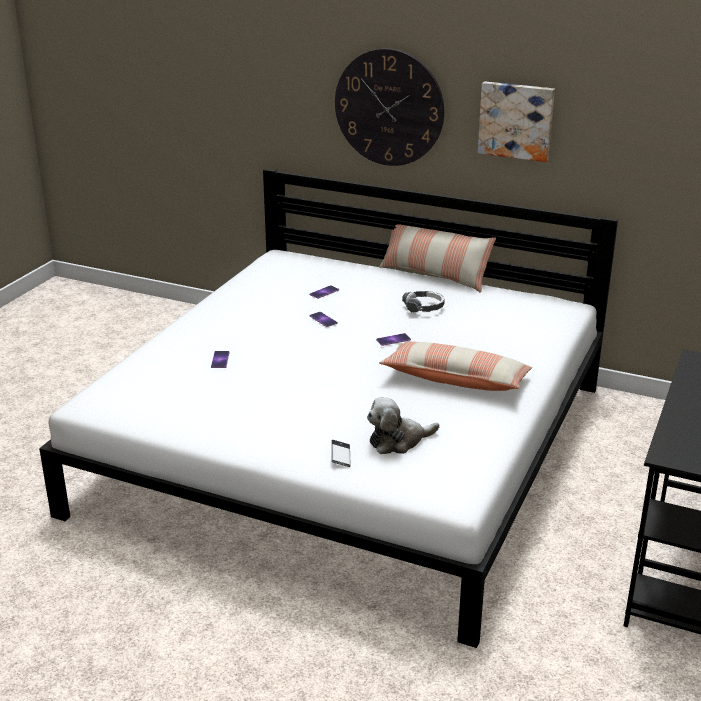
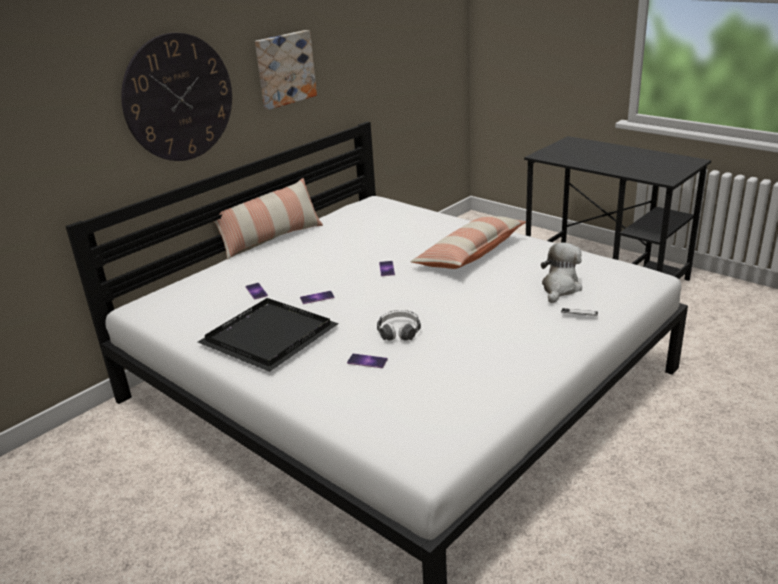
camera: 70 degrees left, 0 degrees up
(249, 313) = (269, 335): none -> black tray
(398, 441) = (560, 288): plush toy -> plush toy turned 150 degrees counterclockwise
(423, 307) = (332, 249): headphones -> headphones (399, 331)

